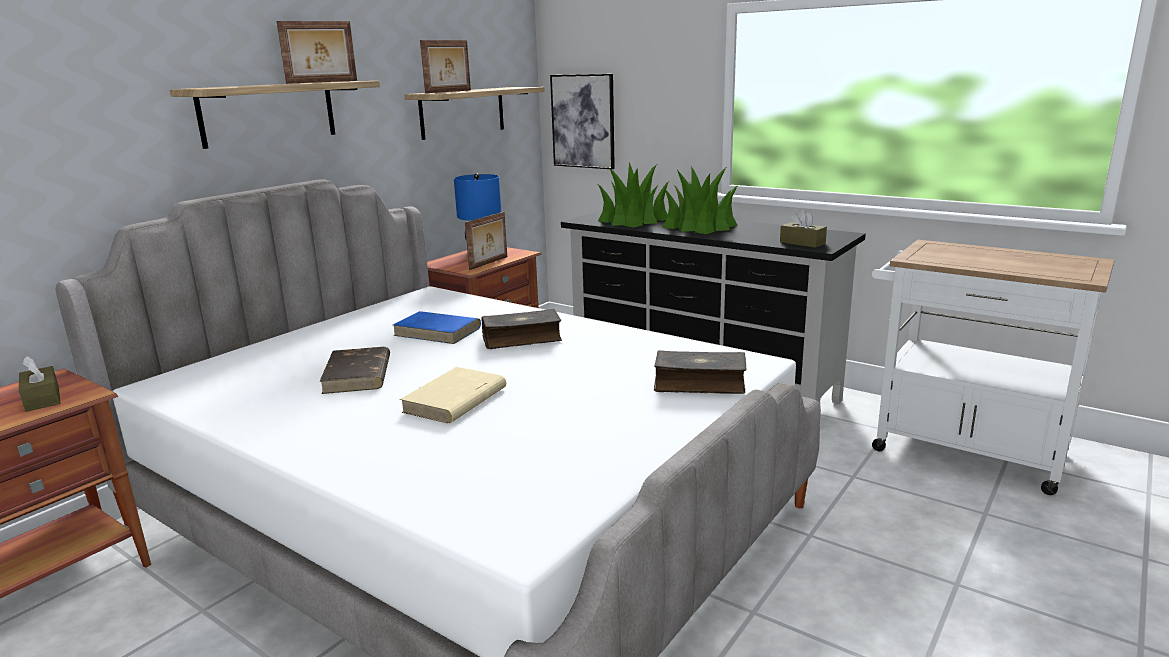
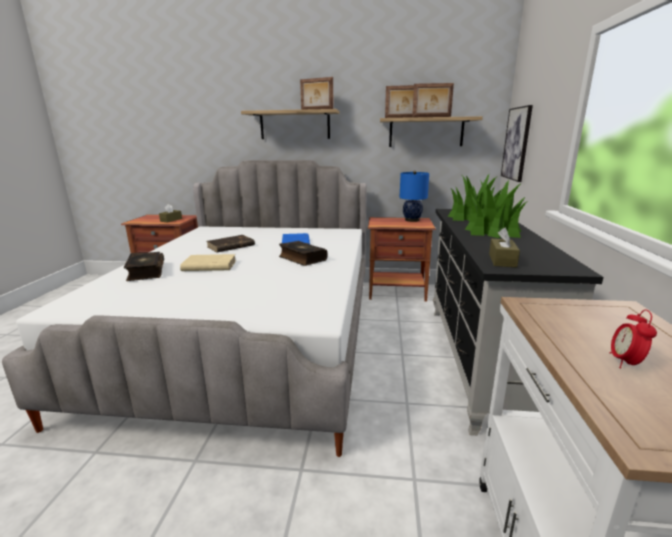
camera: 60 degrees right, 0 degrees up
(489, 263) = (394, 225): picture frame -> picture frame (431, 117)
(699, 383) = (265, 310): book -> book (145, 272)
(1008, 262) = (625, 362): none -> alarm clock

